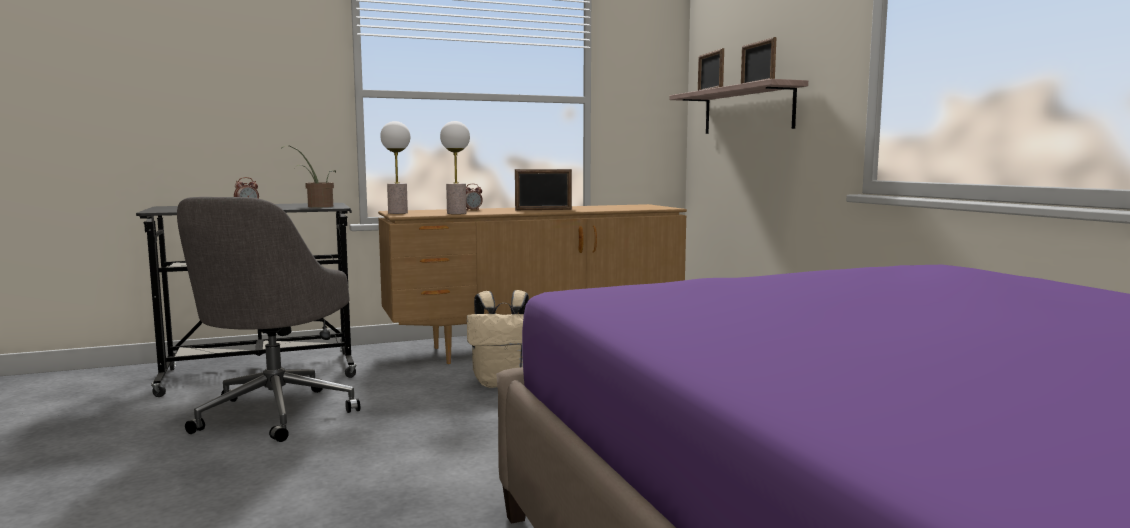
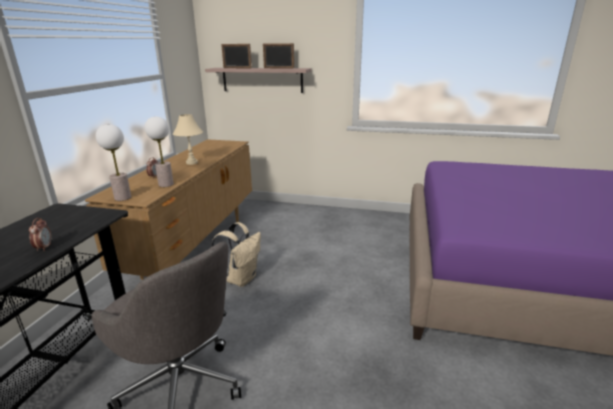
camera: 55 degrees left, 15 degrees up
(316, 206) = (87, 219): potted plant -> none
(543, 210) = (192, 163): picture frame -> beige table lamp

